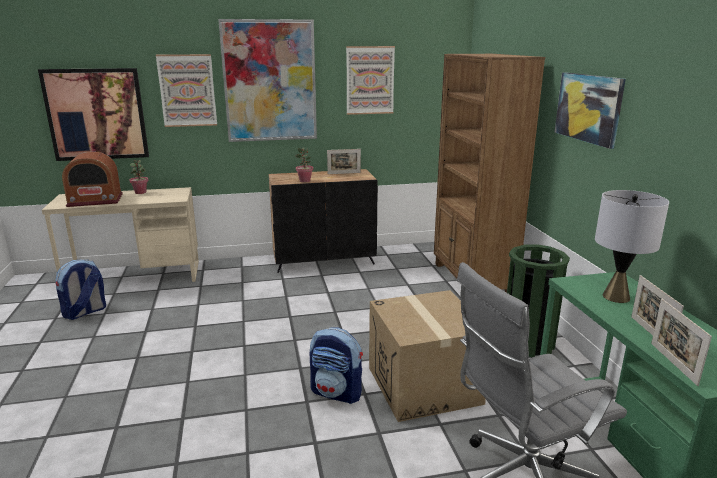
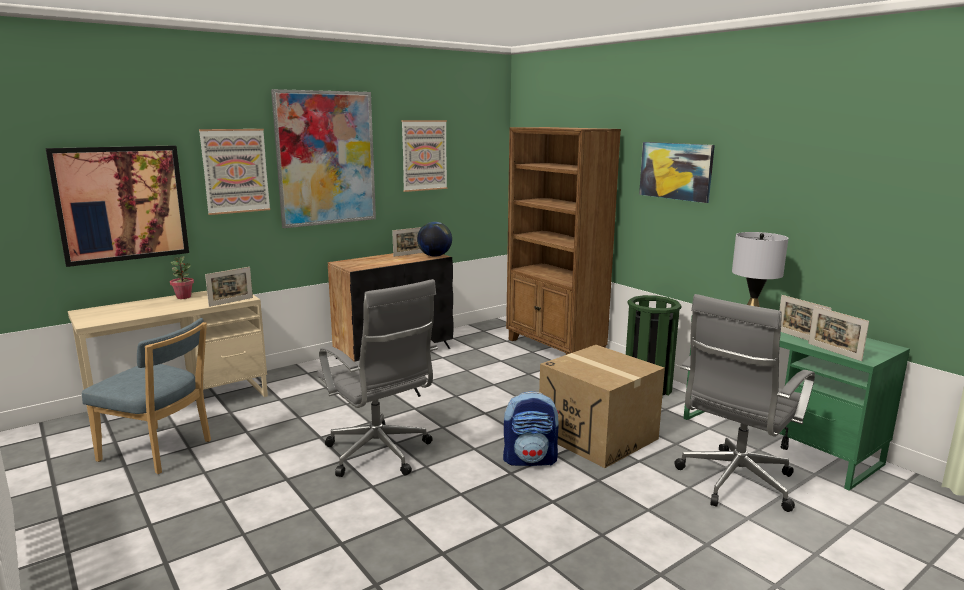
camera: 25 degrees left, 5 degrees down
(85, 312) = (160, 452): backpack -> blue chair
(95, 200) = (136, 311): radio -> none
(164, 201) = (231, 302): none -> picture frame
(221, 354) = (380, 455): none -> grey office chair
(305, 181) = (380, 264): potted plant -> none
(363, 177) = (434, 256): none -> globe

